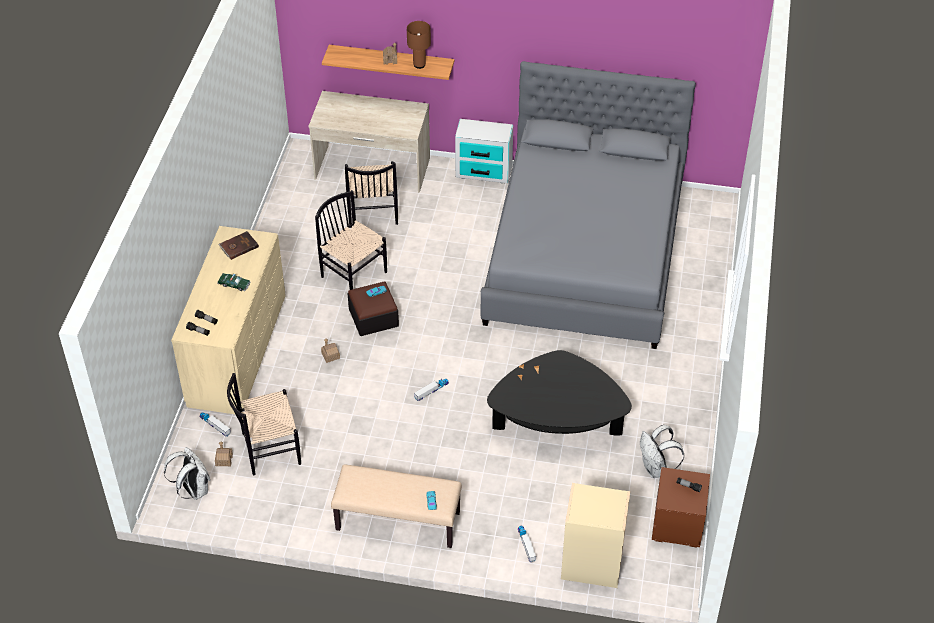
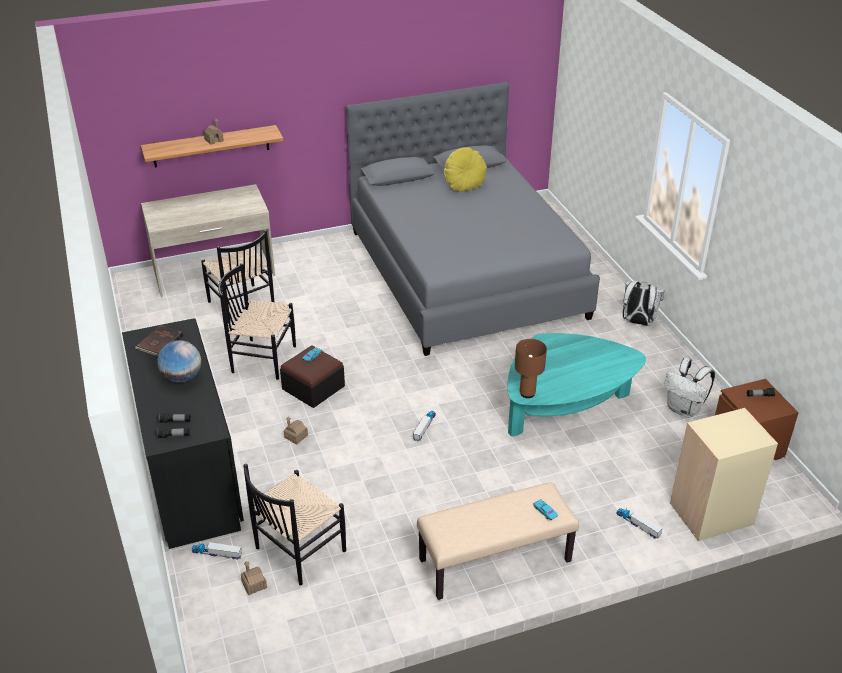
camera: 30 degrees left, 10 degrees down
(193, 490) = (240, 633): white backpack -> white backpack (638, 322)
(234, 284) = (182, 377): toy car -> globe
(237, 352) = (190, 472): beige dresser -> black dresser
(419, 65) = (246, 136): brown table lamp -> brown table lamp (527, 393)
(483, 175) = (324, 245): white nightstand -> none
(557, 423) = (565, 408): black coffee table -> turquoise coffee table
(607, 175) = (464, 187): none -> yellow pillow

